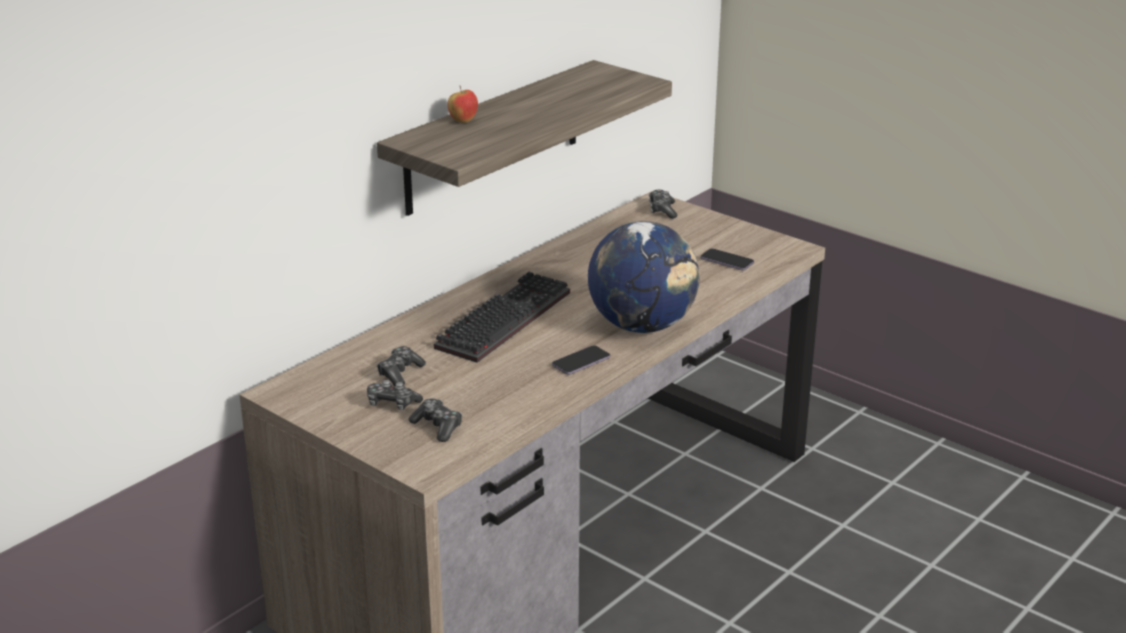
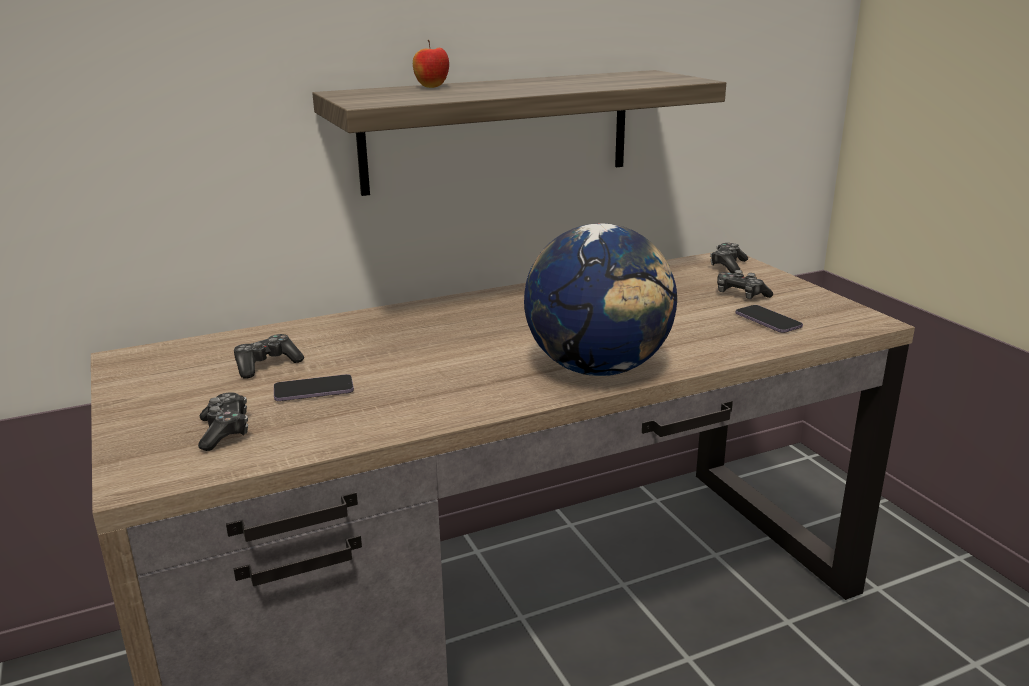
camera: 25 degrees right, 5 degrees down
(392, 404) = (214, 394): game controller -> game controller (740, 295)
(503, 318) = (444, 333): keyboard -> none
(581, 362) = (480, 394): phone -> phone (314, 390)

